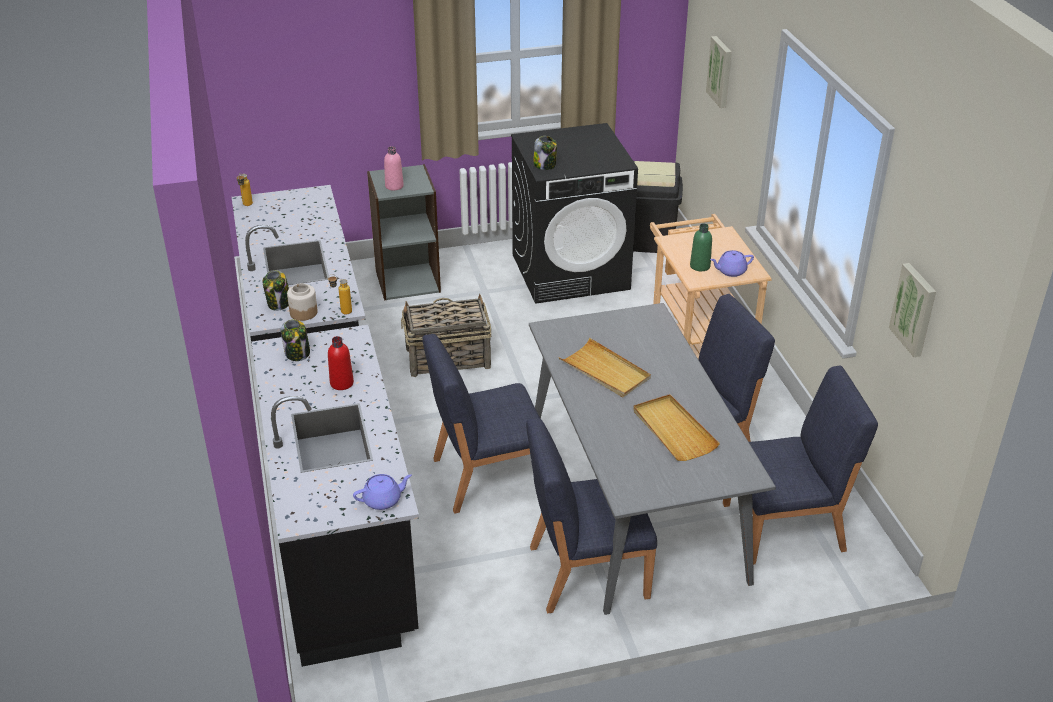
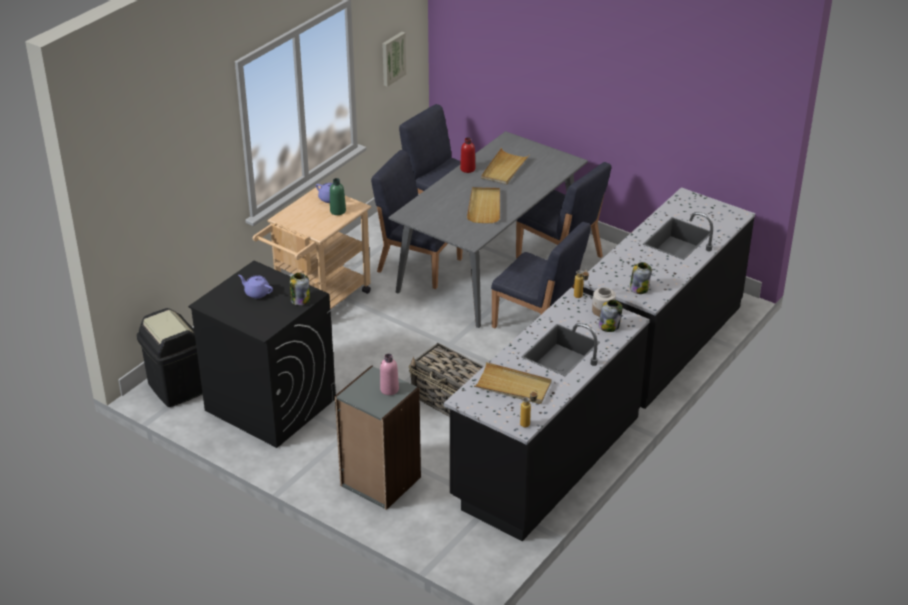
camera: 130 degrees left, 0 degrees up
(294, 219) = (513, 386): none -> beige tray
(341, 383) = (637, 258): red bottle -> red bottle (467, 169)
(383, 500) = (689, 200): purple teapot -> purple teapot (256, 293)
(721, 71) = (167, 182): picture -> none

